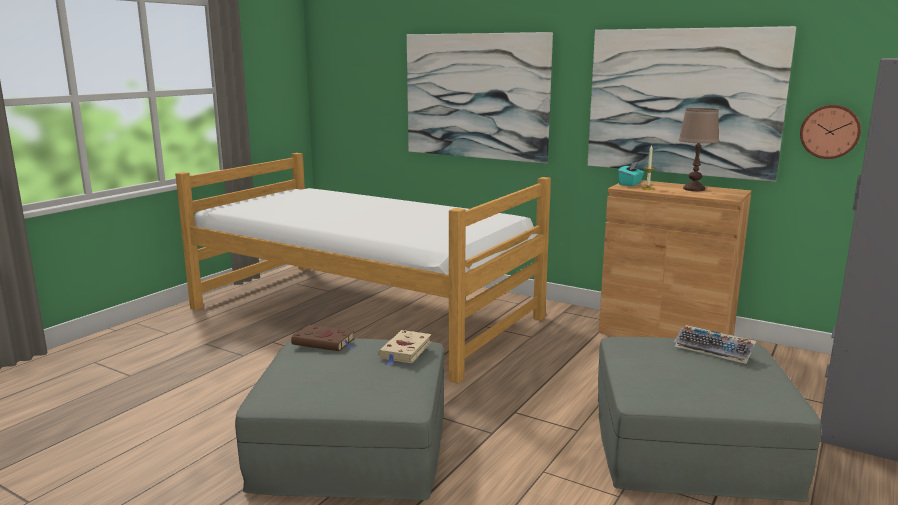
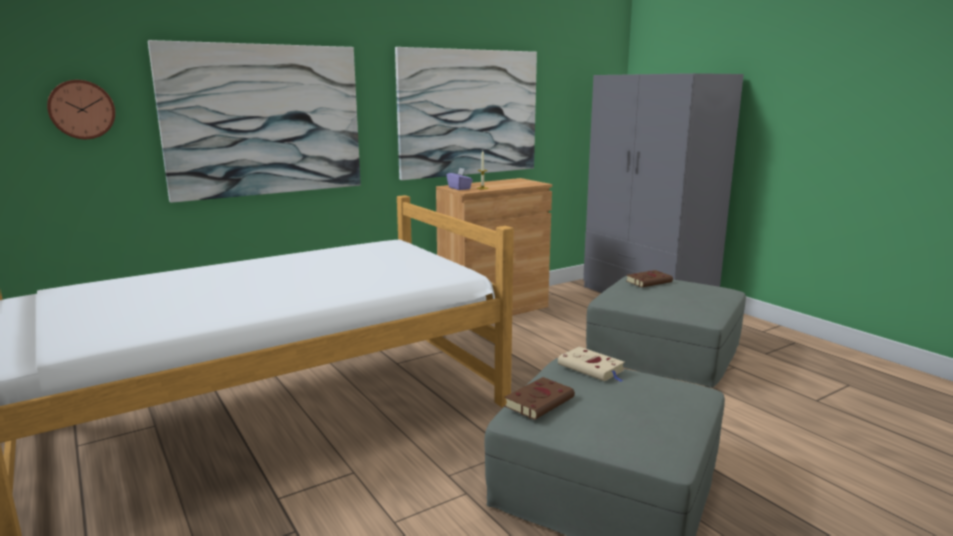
camera: 65 degrees left, 0 degrees up
(630, 184) = (459, 188): turquoise tissue box -> purple tissue box
(694, 189) = (501, 183): brown table lamp -> none
(715, 350) = (649, 281): keyboard -> brown book
(830, 131) = (556, 127): wall clock -> wall clock (81, 109)

